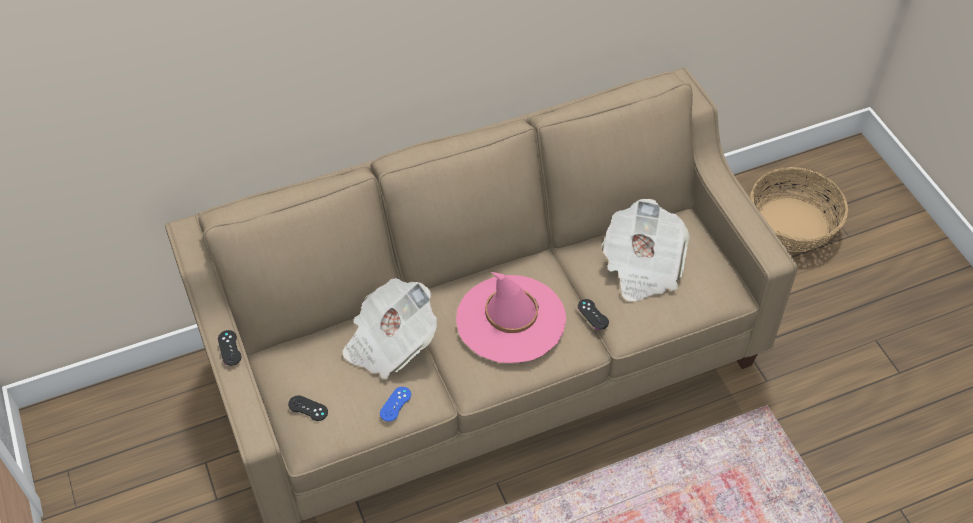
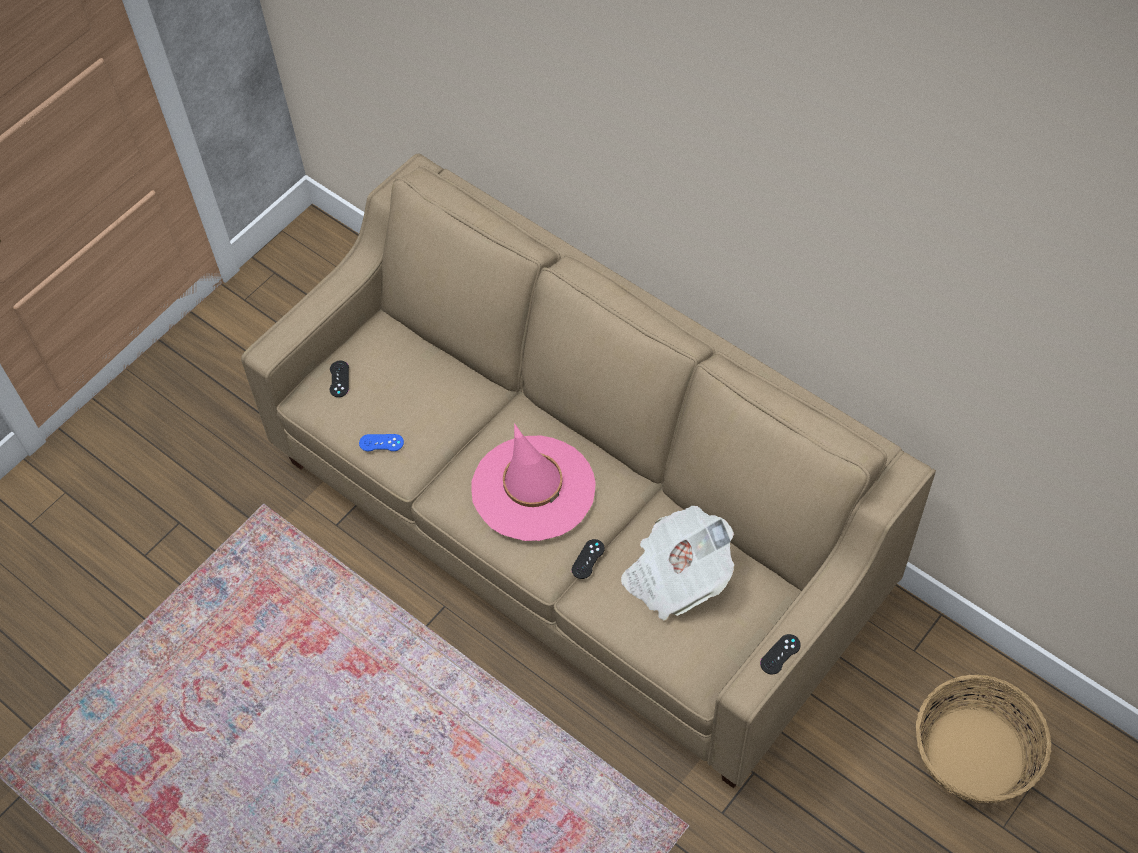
camera: 65 degrees right, 5 degrees up
(229, 348) = (344, 281): black game controller -> black game controller (780, 654)
(389, 342) = (446, 403): newspaper -> none

